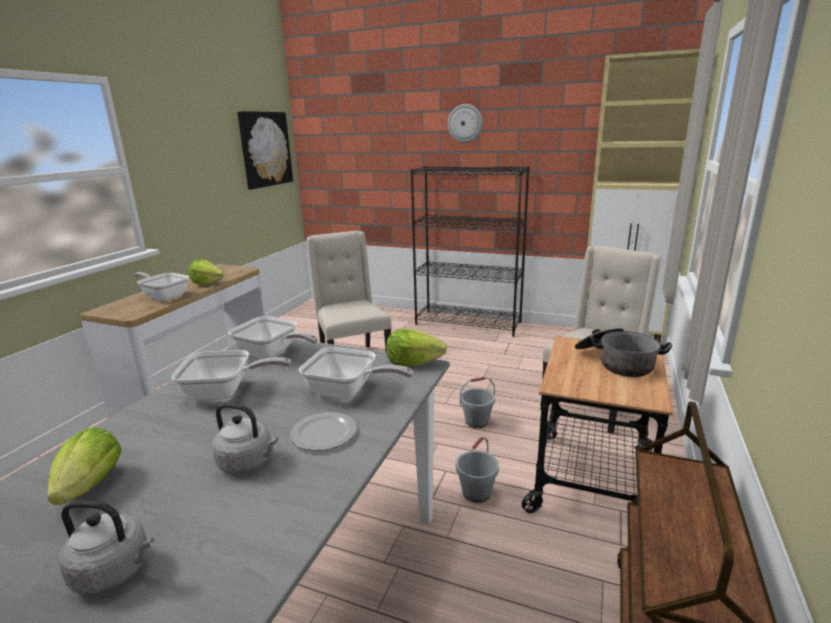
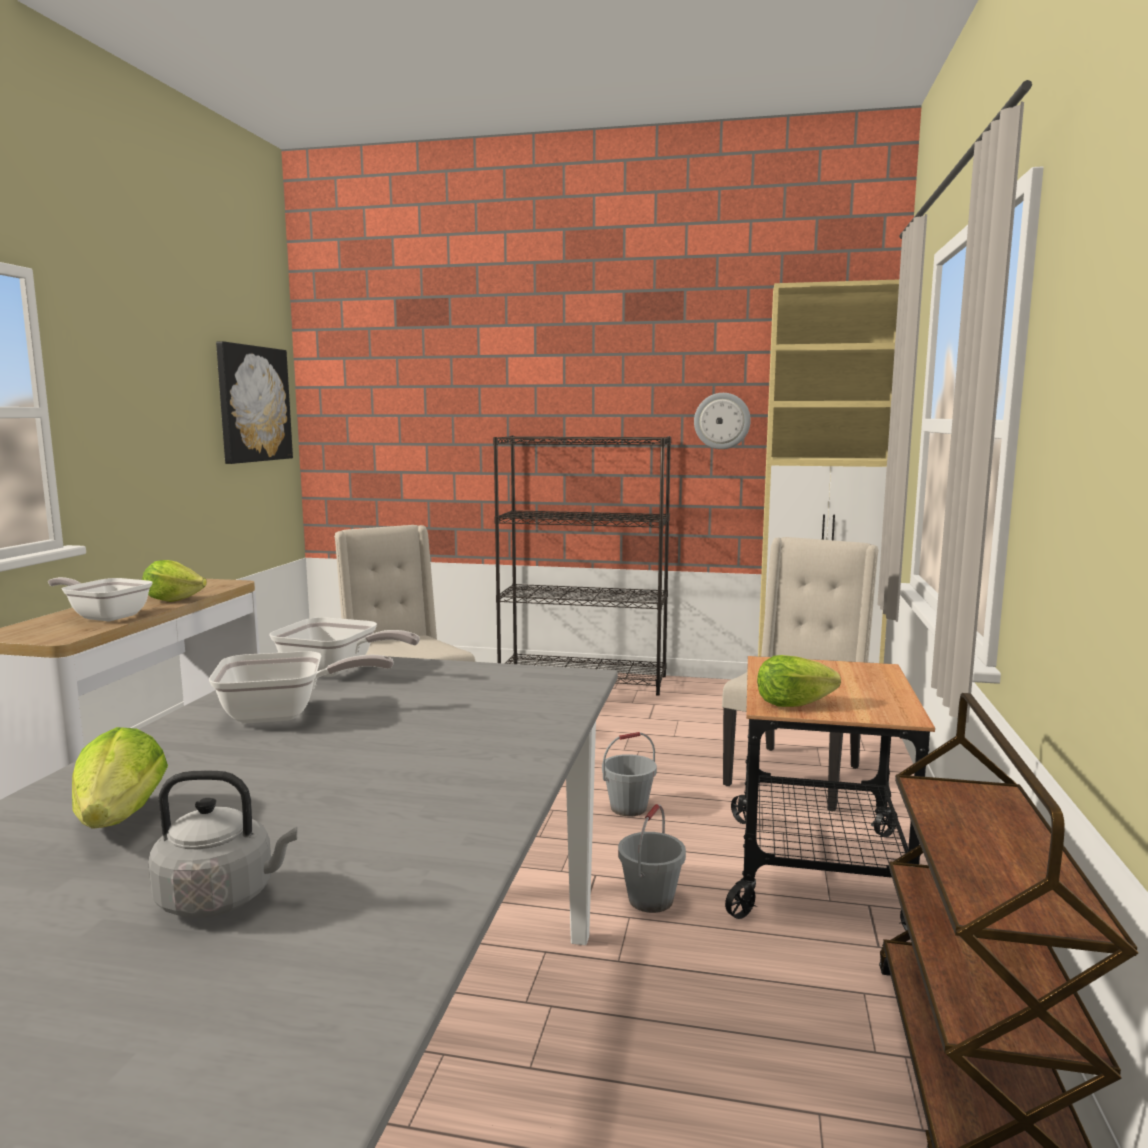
camera: 10 degrees left, 10 degrees down
(248, 462) = (366, 782): grey kettle -> none
(324, 434) = (468, 749): plate -> none
(348, 392) = (481, 706): frying pan -> none
(413, 363) = (565, 674): lettuce -> lettuce (792, 704)
(465, 123) = (573, 373): wall clock -> wall clock (722, 421)
(615, 362) = (842, 680): cooking pot -> none

